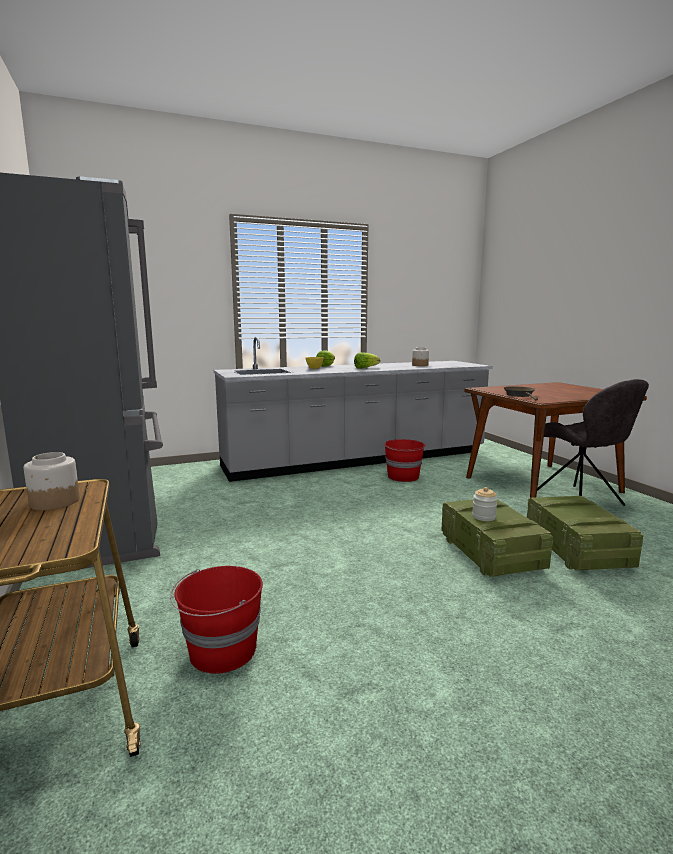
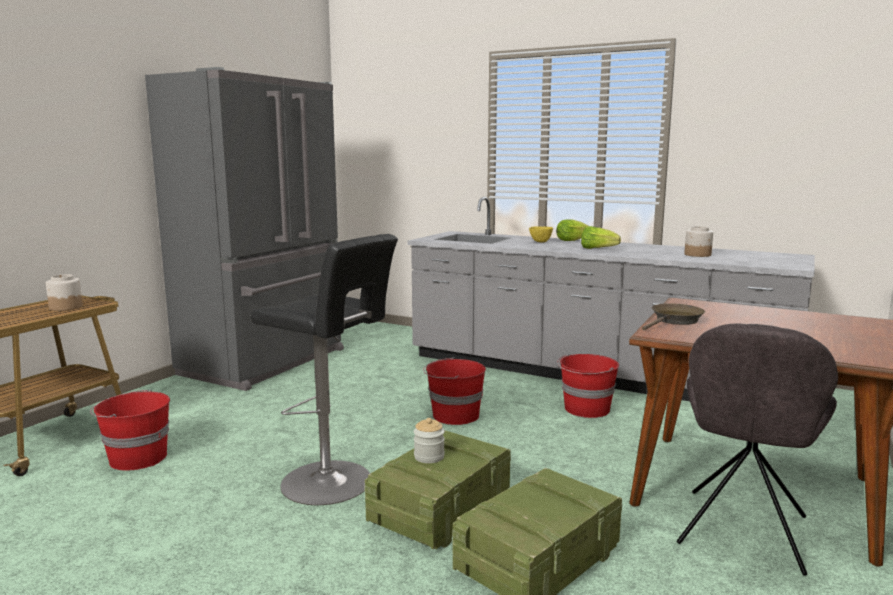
camera: 50 degrees right, 0 degrees up
(356, 506) = (454, 415): none -> red bucket
(409, 574) = (332, 483): none -> black stool

